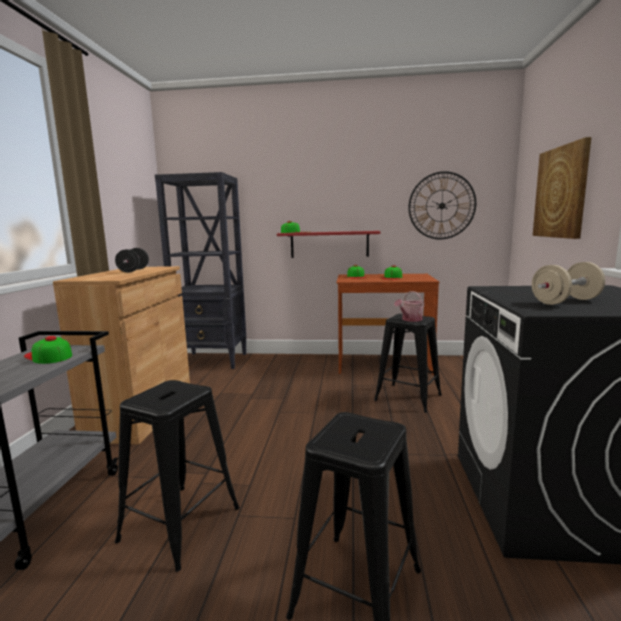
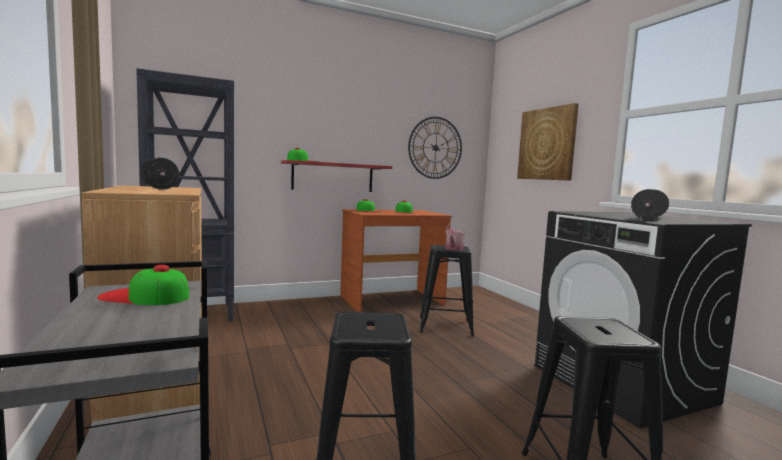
camera: 30 degrees left, 5 degrees down
(565, 301) = (648, 218): beige dumbbell -> black dumbbell

